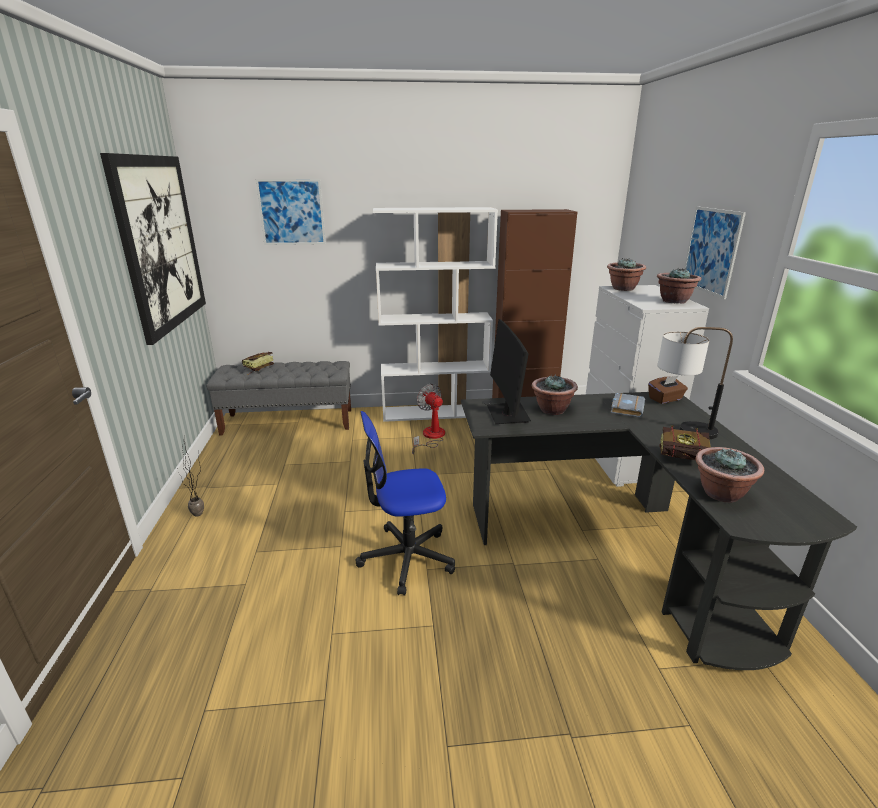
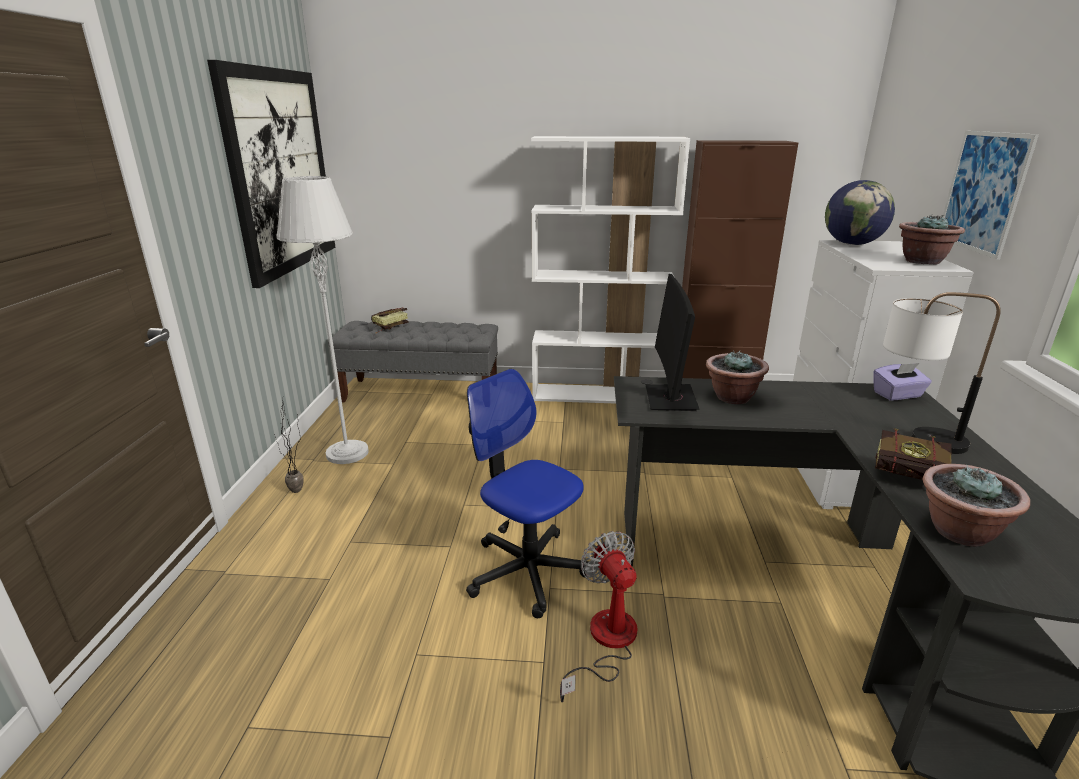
camera: 10 degrees right, 0 degrees up
(236, 478) = (347, 453): none -> grey floor lamp
(291, 212) = (438, 141): picture -> none
(406, 558) = (527, 571): office chair -> office chair turned 45 degrees clockwise
(430, 437) = (587, 424): fan -> fan (605, 642)
(623, 289) = (852, 244): potted plant -> globe
(626, 408) = (837, 402): grey book -> none
(665, 399) = (897, 395): brown tissue box -> purple tissue box

